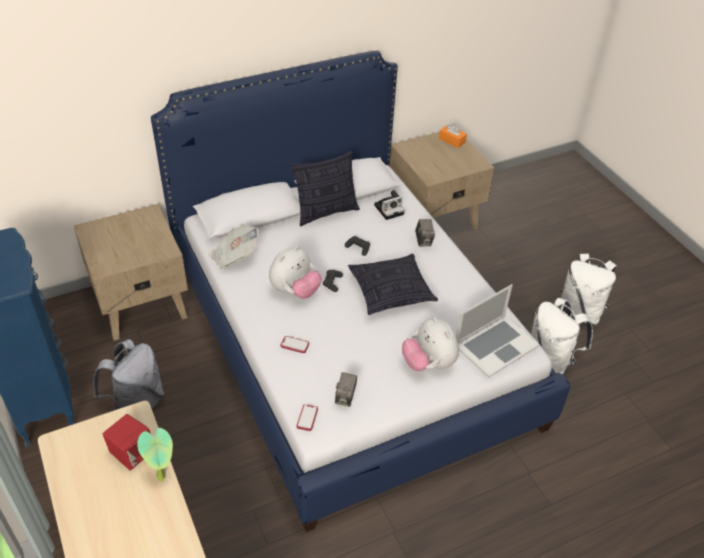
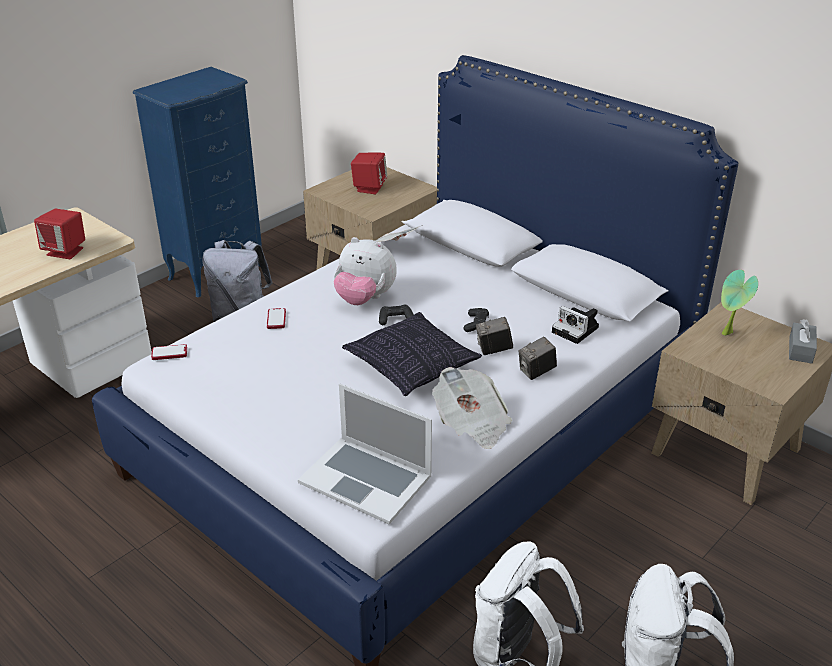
camera: 70 degrees right, 10 degrees down
(123, 240) = (369, 188): none -> red speaker
(163, 477) = (42, 272): potted plant -> potted plant (727, 334)
(326, 212) = (523, 286): pillow -> none
(345, 397) = (209, 371): camera -> camera (493, 350)
(428, 363) = (299, 424): plush toy -> none
(452, 140) = (800, 350): orange tissue box -> grey tissue box
(461, 284) = (471, 424): none -> newspaper

